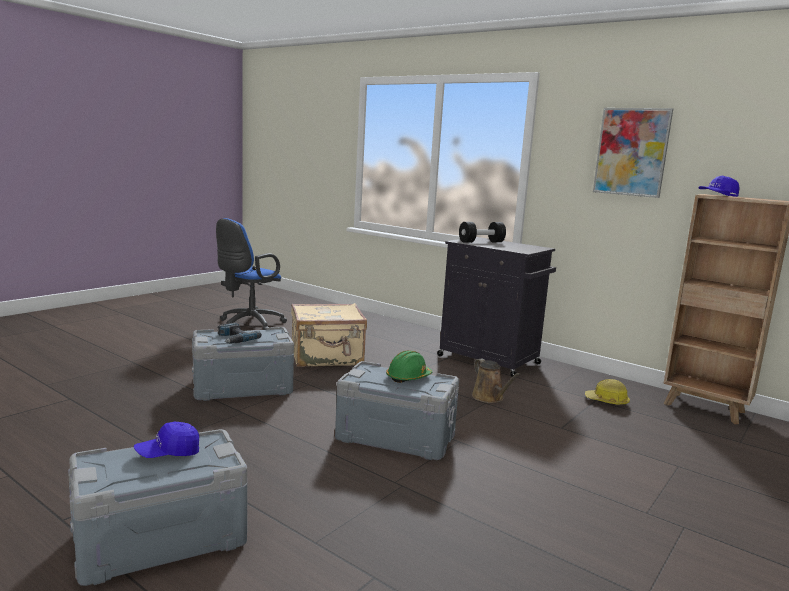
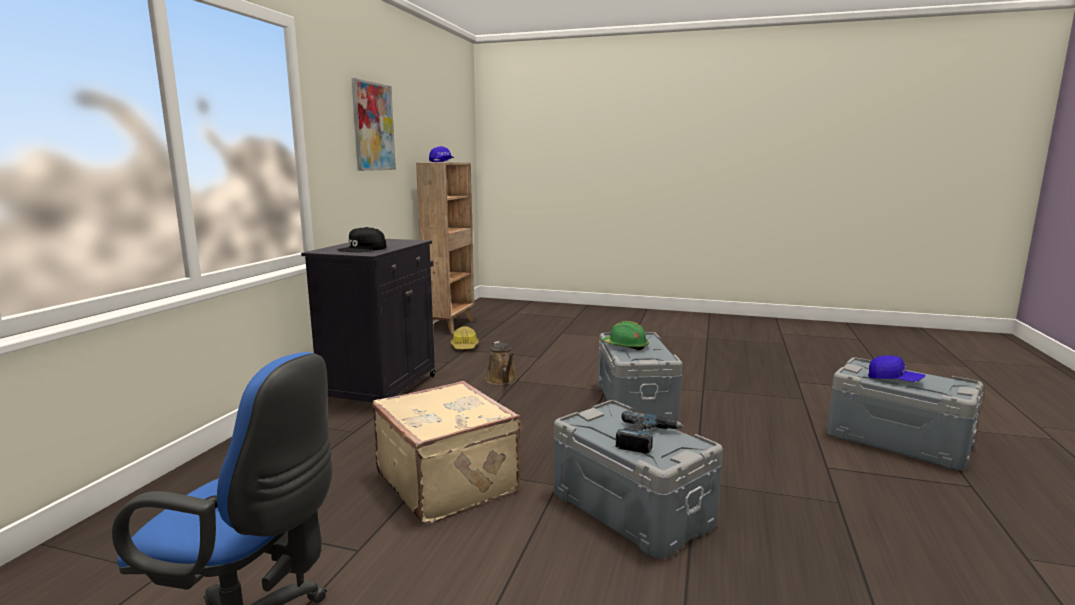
camera: 110 degrees left, 0 degrees up
(481, 242) = (363, 249): black dumbbell -> black cap
(489, 398) = (502, 380): brown watering can -> brown watering can turned 120 degrees clockwise

